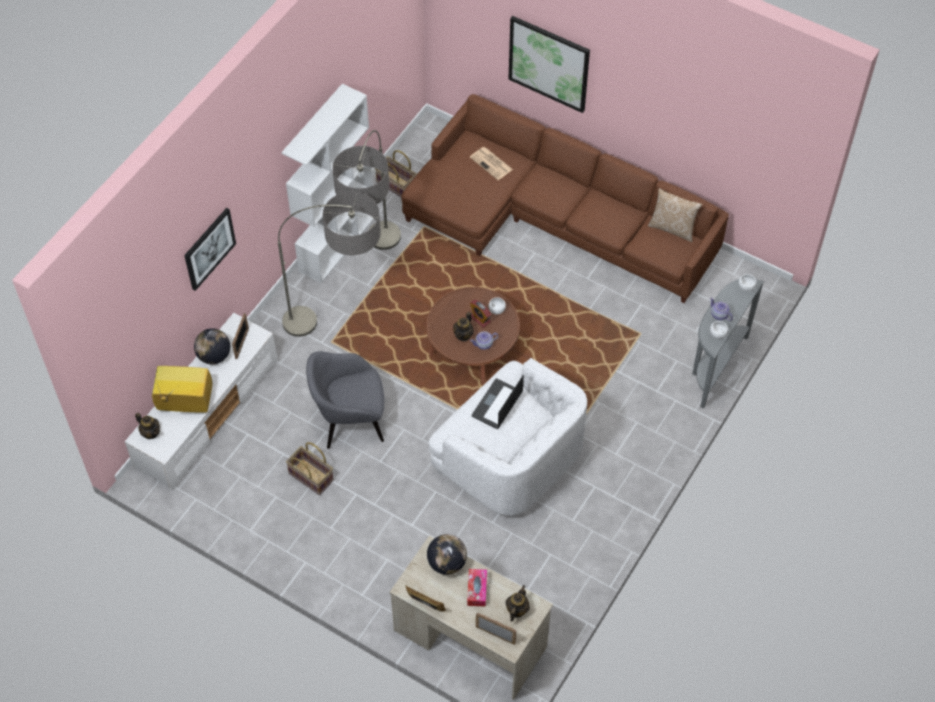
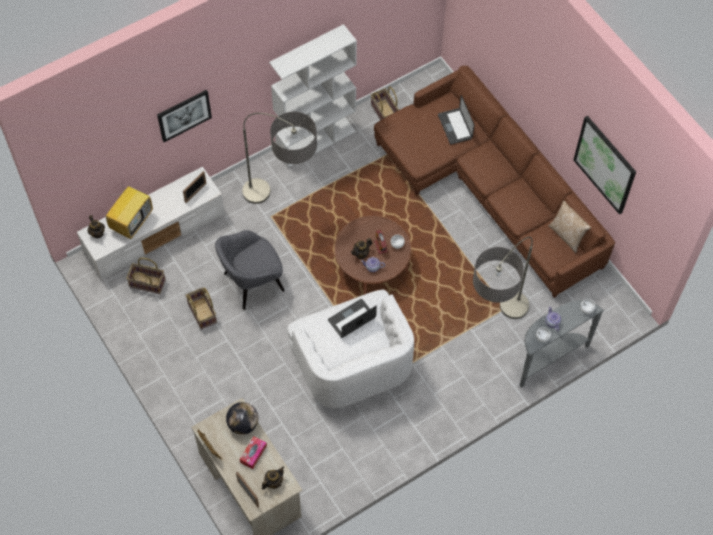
camera: 25 degrees right, 5 degrees up
(184, 403) = (132, 221): television -> television turned 90 degrees clockwise
(214, 356) = (171, 194): globe -> none
(229, 471) = (147, 284): none -> basket
(350, 421) = (252, 283): grey armchair -> grey armchair turned 45 degrees counterclockwise
(374, 268) = (333, 172): floor lamp -> floor lamp (494, 331)
(492, 164) = (455, 127): newspaper -> laptop
(549, 63) = (519, 67): picture -> picture (605, 164)

